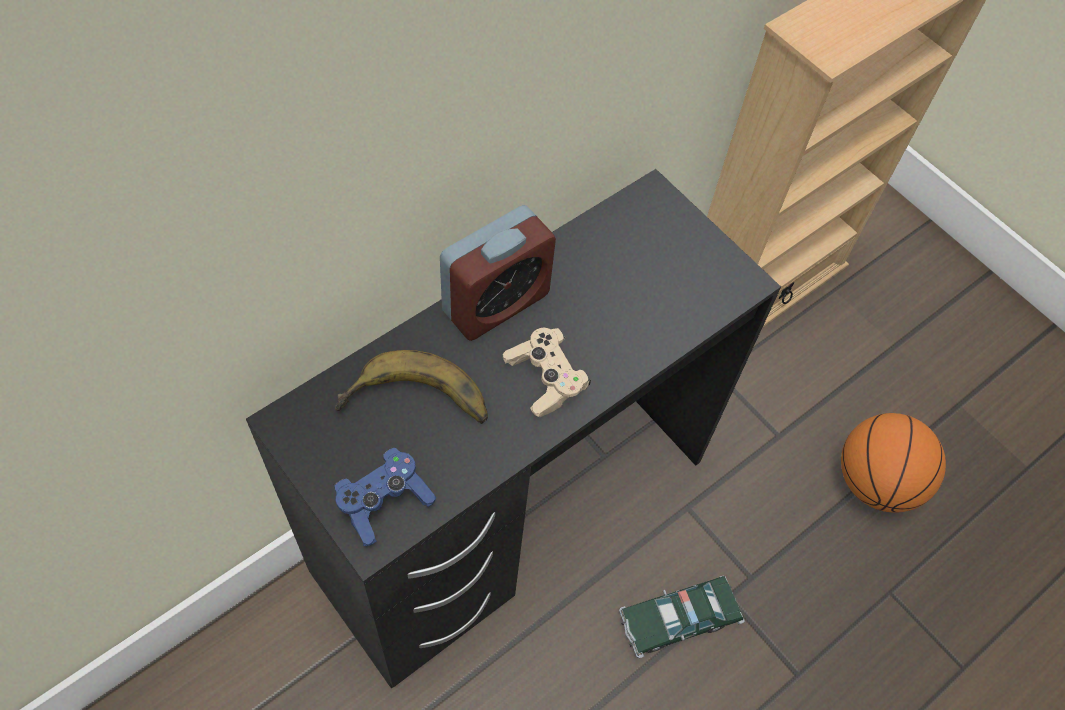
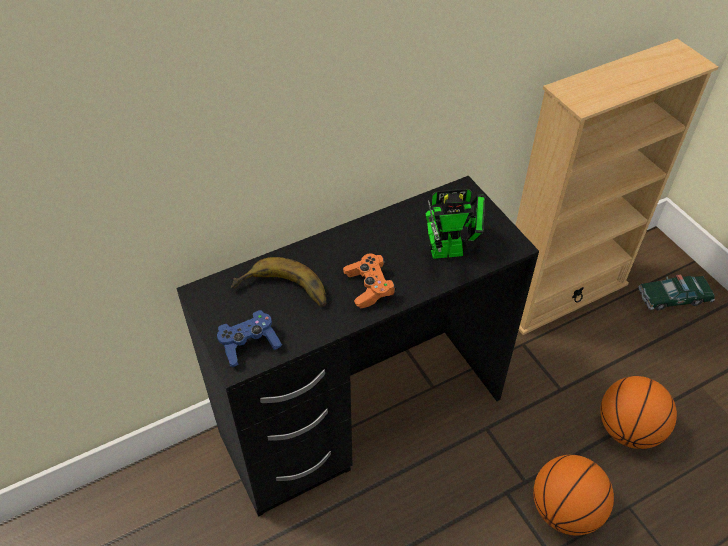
camera: 15 degrees right, 10 degrees down
(496, 303) = (347, 241): alarm clock -> none
(545, 379) = (369, 287): beige game controller -> orange game controller
(656, 302) = (452, 251): none -> toy robot
(679, 619) = (467, 502): toy car -> toy car (673, 298)
(809, 610) = (565, 510): none -> basketball

